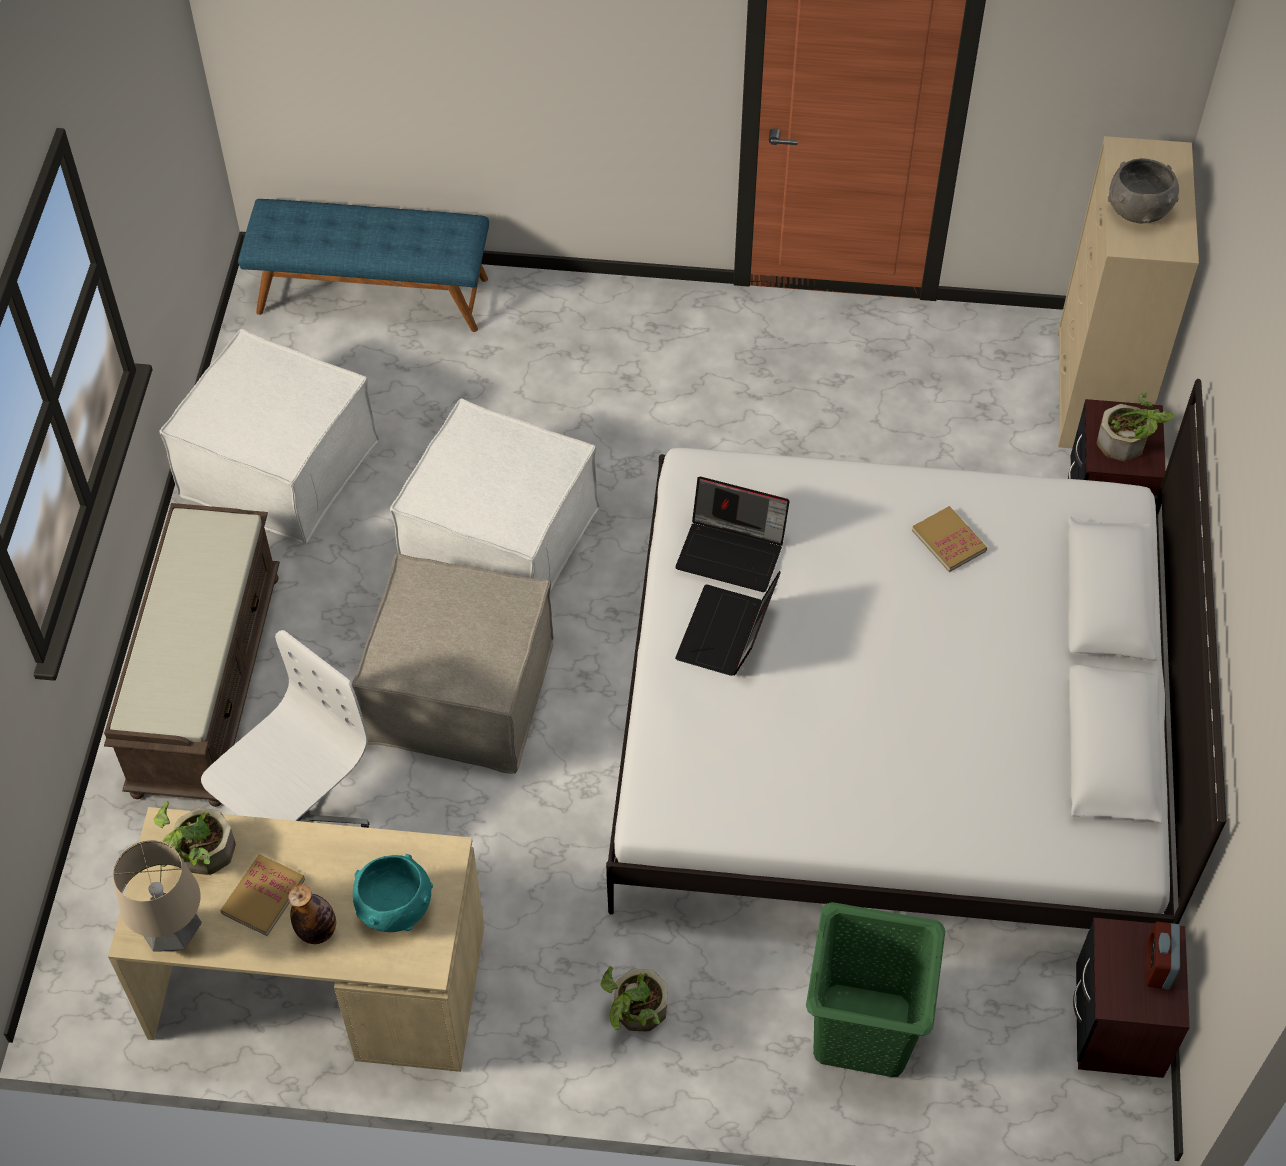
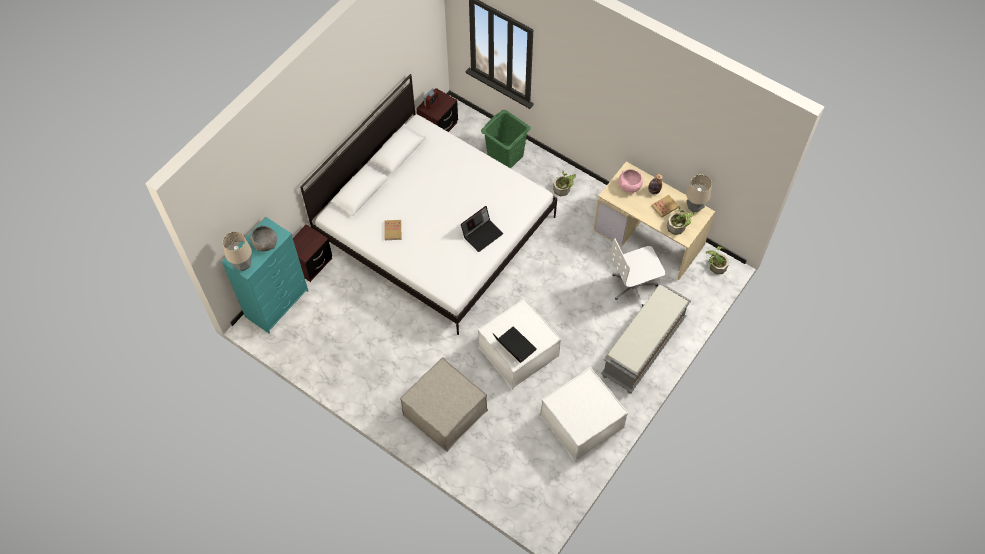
camera: 150 degrees left, 5 degrees up
(205, 682) = (643, 348): brown bench -> grey bench
(373, 294) = (506, 487): blue bench -> none
(394, 908) = (629, 187): turquoise bowl -> pink bowl
(460, 692) = (562, 304): beige ottoman -> beige ottoman (445, 412)
(732, 552) = (462, 258): laptop -> laptop (513, 346)
(1097, 393) = (277, 303): beige dresser -> turquoise dresser
(1128, 443) = (306, 240): potted plant -> potted plant (715, 265)
(1139, 154) = (243, 265): none -> table lamp

